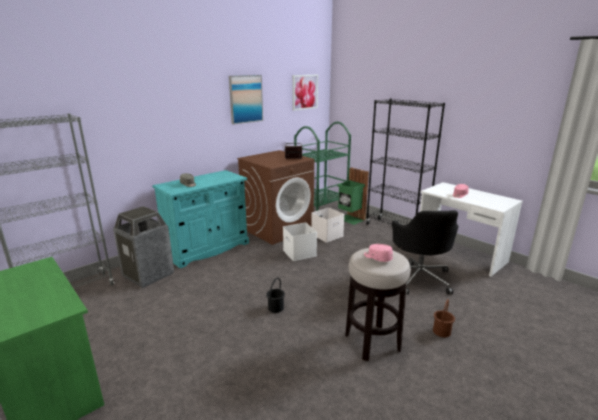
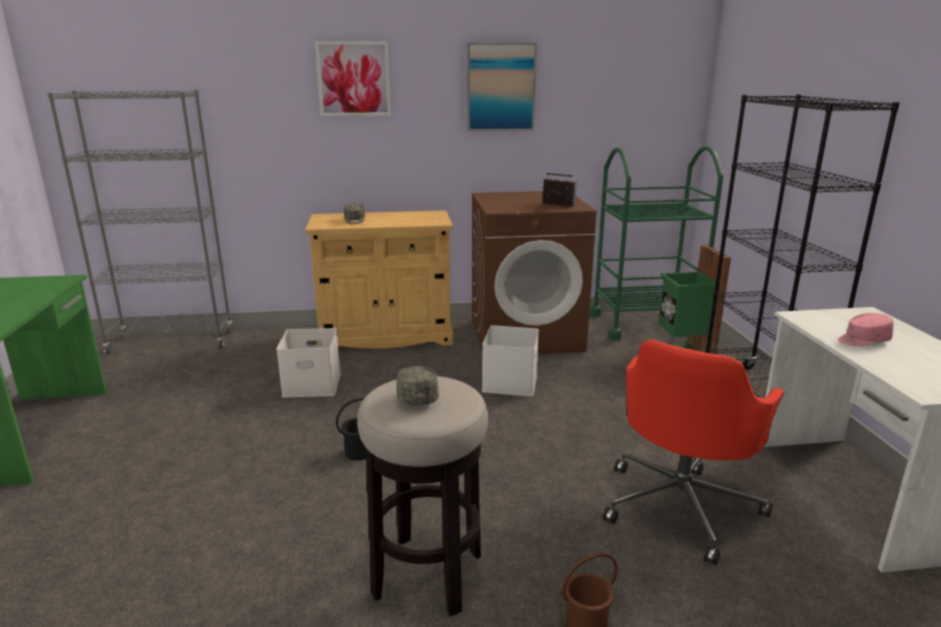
camera: 35 degrees right, 0 degrees up
(149, 275) = (273, 348): trash can -> none
(207, 249) = (385, 336): turquoise cabinet -> beige cabinet
(305, 92) = (643, 81): picture -> picture (353, 79)
(327, 235) = (597, 369): white storage box -> white storage box (310, 385)
(377, 258) = (416, 396): pink cap -> grey cap
(419, 278) = (681, 505): black office chair -> red office chair

